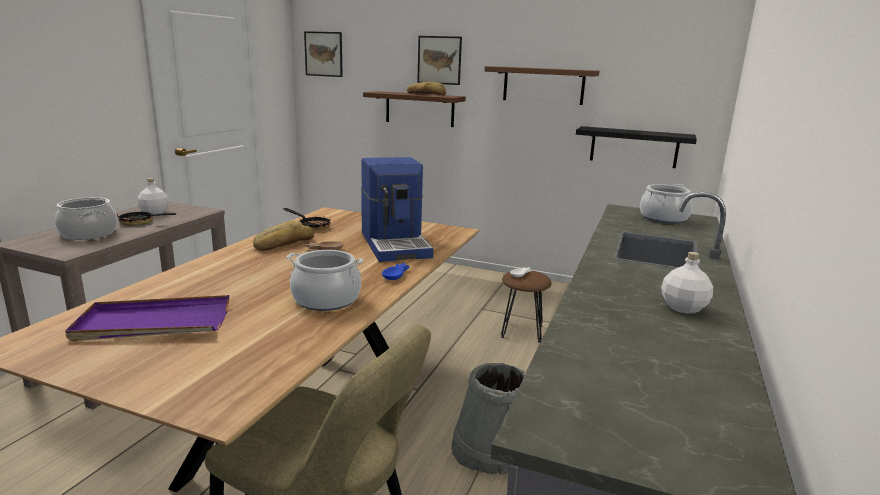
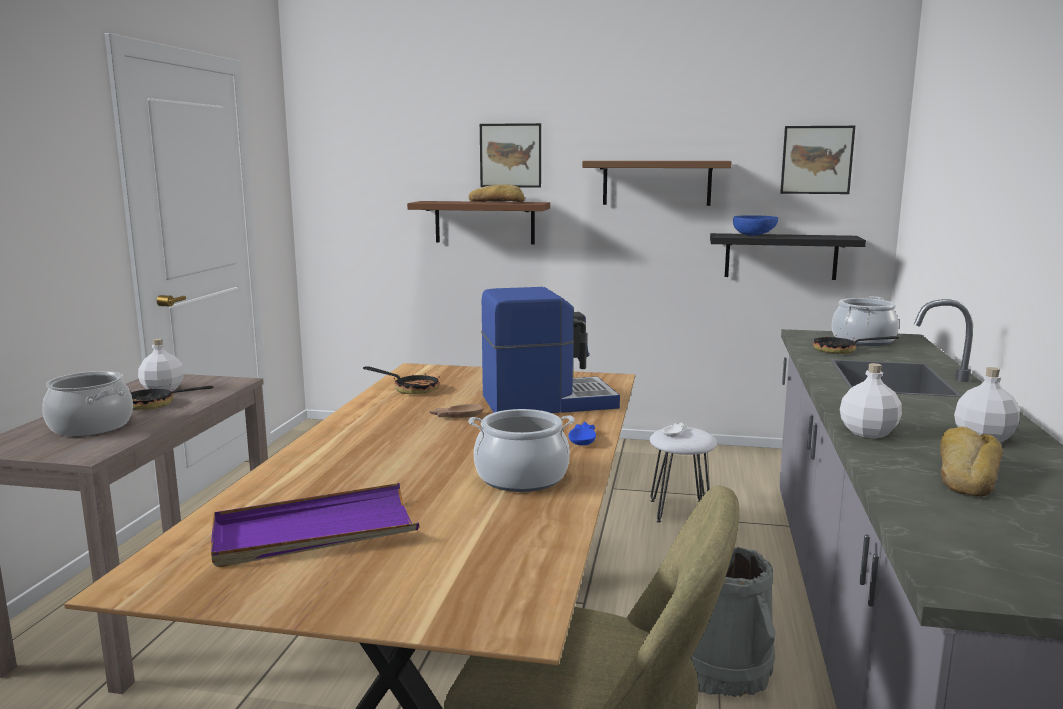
camera: 10 degrees left, 5 degrees down
(283, 243) = (393, 413): bread -> bread (966, 474)
(323, 54) = (338, 153): picture -> picture (816, 160)
(396, 244) = (547, 402): coffee machine -> coffee machine turned 75 degrees counterclockwise
(522, 331) = (680, 511): brown stool -> white stool
(592, 293) = (868, 432): none -> white bottle
(612, 129) = (755, 235): none -> blue bowl
(637, 225) = (841, 351): none -> frying pan

